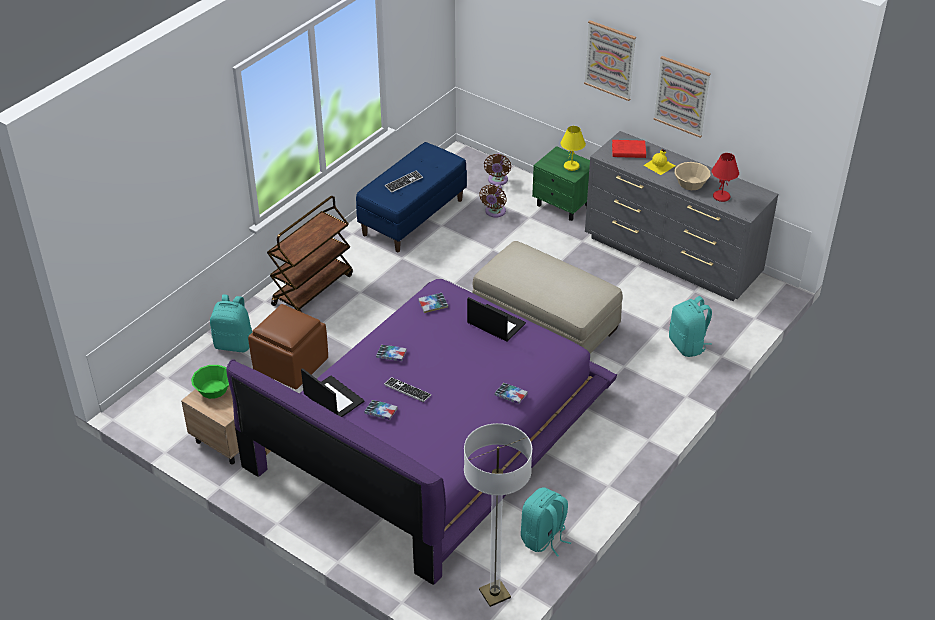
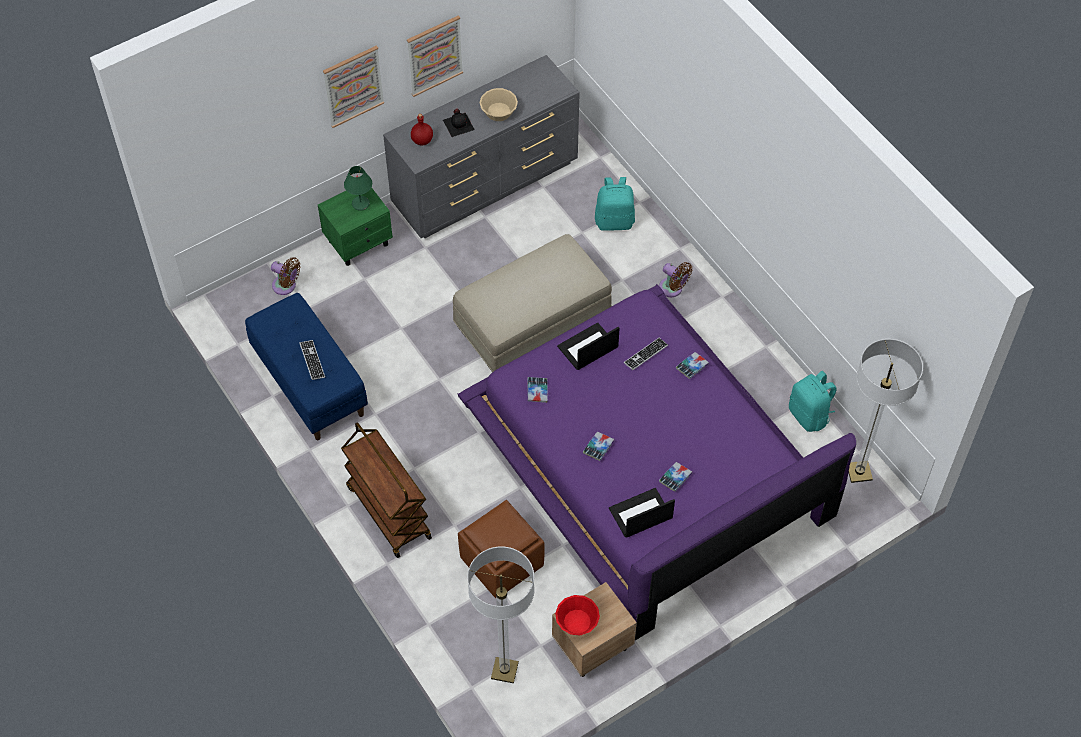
camera: 70 degrees left, 15 degrees up
(187, 393) = (504, 670): none -> floor lamp
(213, 389) = (577, 621): green bowl -> red bowl
(234, 344) = (445, 608): turquoise backpack -> none
(407, 390) = (654, 448): keyboard -> keyboard (645, 354)
(494, 212) = (340, 306): brown fan -> brown fan (672, 289)
(571, 166) = (361, 204): yellow table lamp -> green table lamp
(627, 151) = (422, 141): red book -> red bottle
(660, 165) = (458, 124): yellow bottle -> black bottle
(721, 196) = (531, 97): red table lamp -> none

